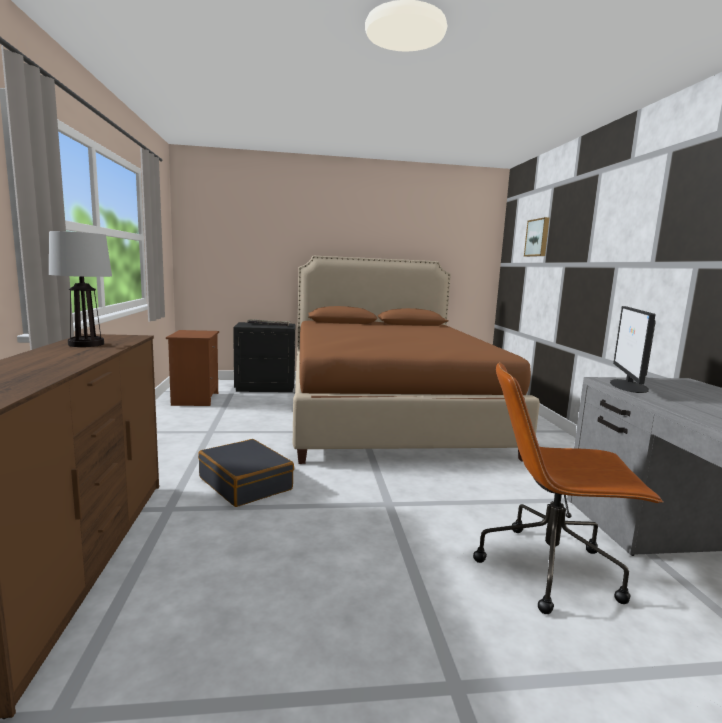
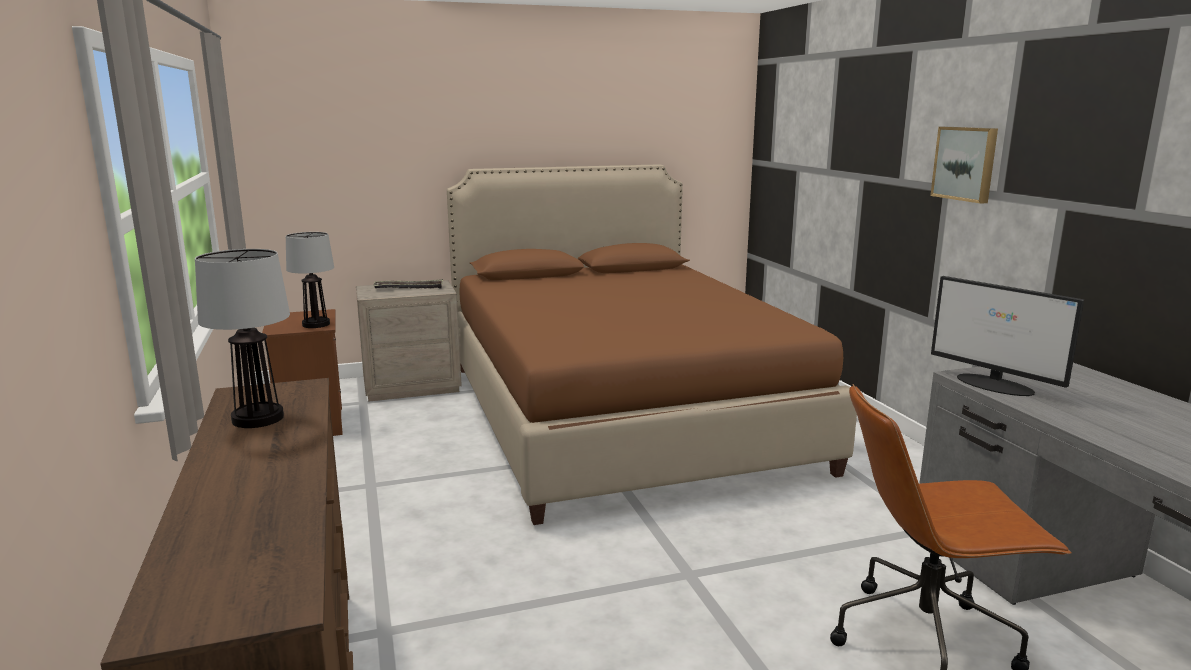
camera: 10 degrees left, 5 degrees up
(201, 335) = (316, 324): none -> table lamp
(246, 483) = (474, 571): black suitcase -> none
(265, 387) = (412, 386): black nightstand -> beige nightstand
(538, 237) = (816, 130): picture -> picture (966, 163)
(628, 386) = (995, 385): monitor -> monitor turned 45 degrees counterclockwise

